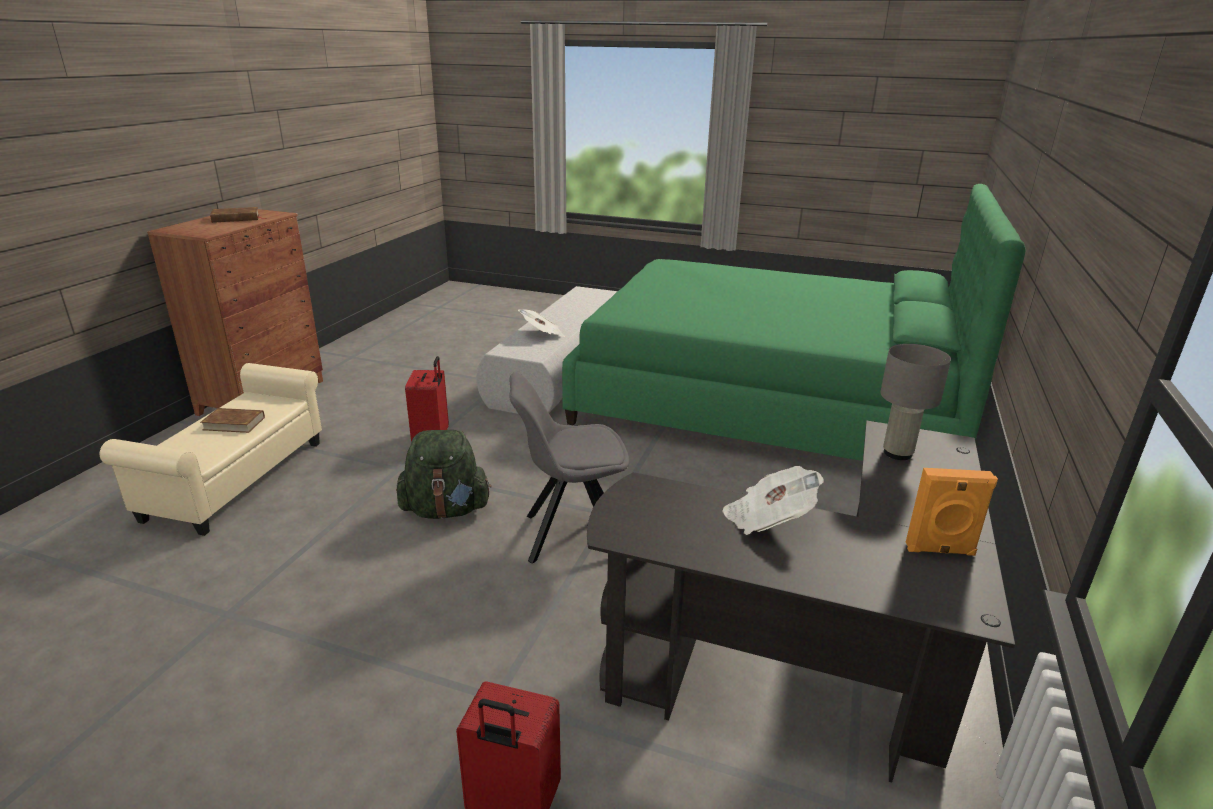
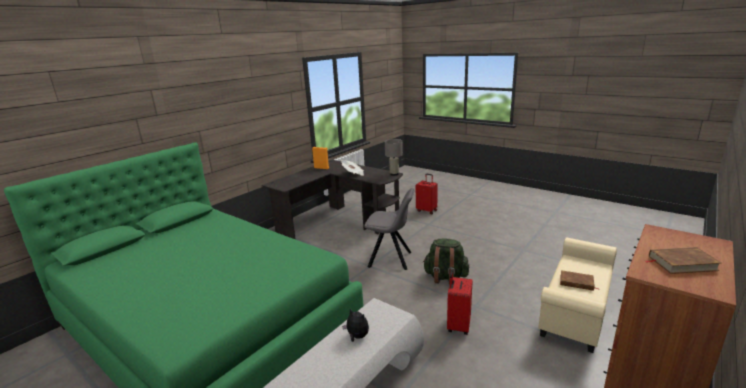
camera: 160 degrees left, 5 degrees down
(542, 334) = (357, 337): newspaper -> plush toy
(898, 453) = (293, 183): grey table lamp -> grey table lamp (394, 174)

